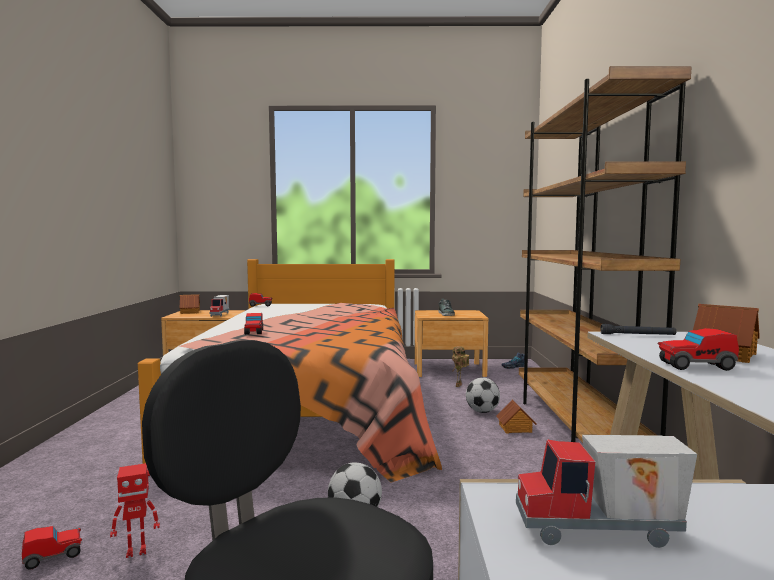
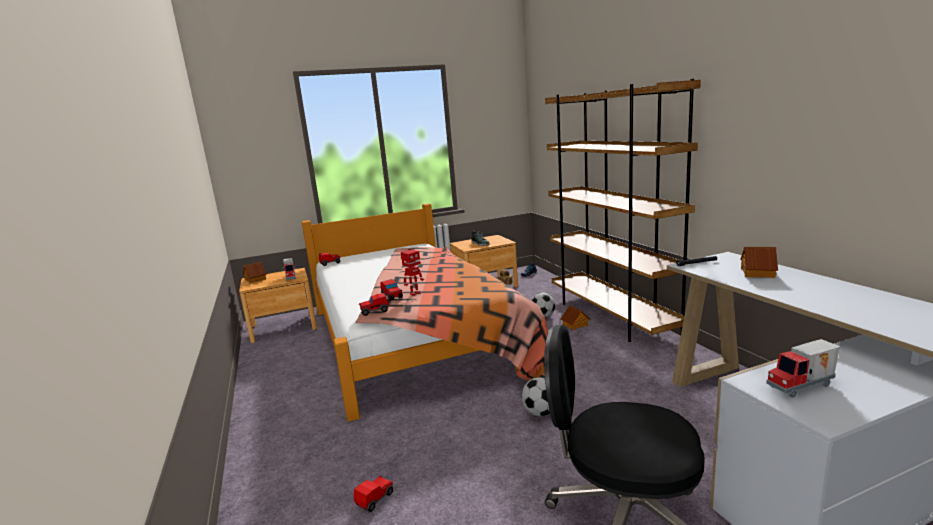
camera: 20 degrees left, 10 degrees up
(136, 551) = (428, 476): toy robot -> toy robot (414, 293)
(695, 366) = (757, 286): toy car -> toy car (374, 311)

